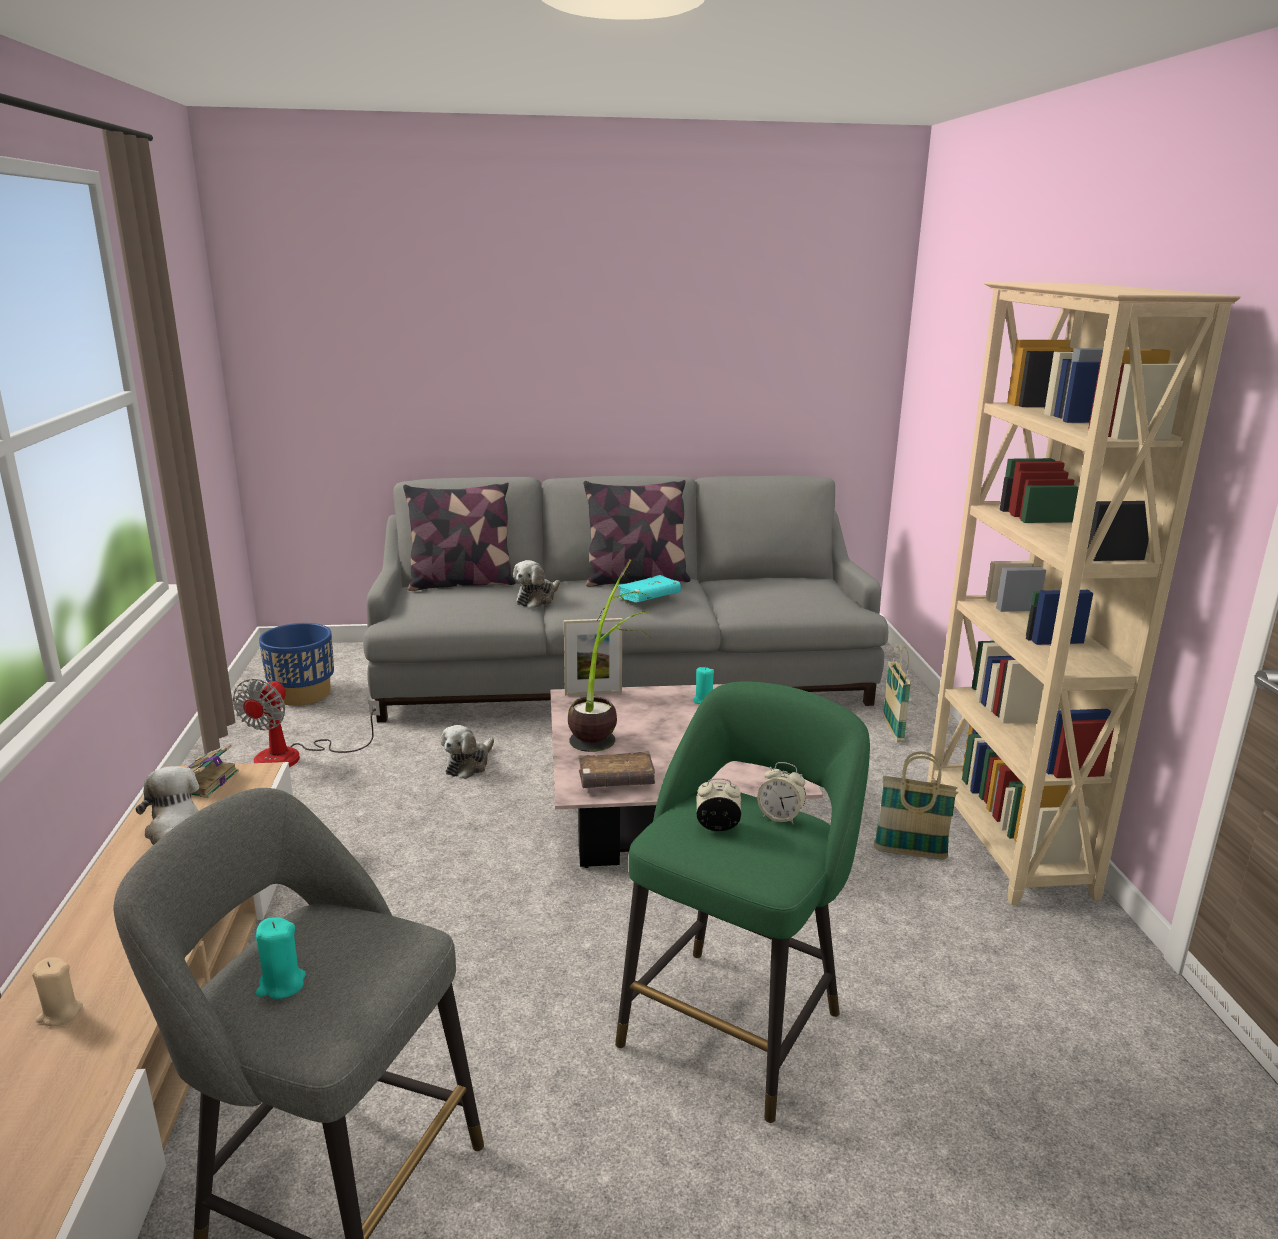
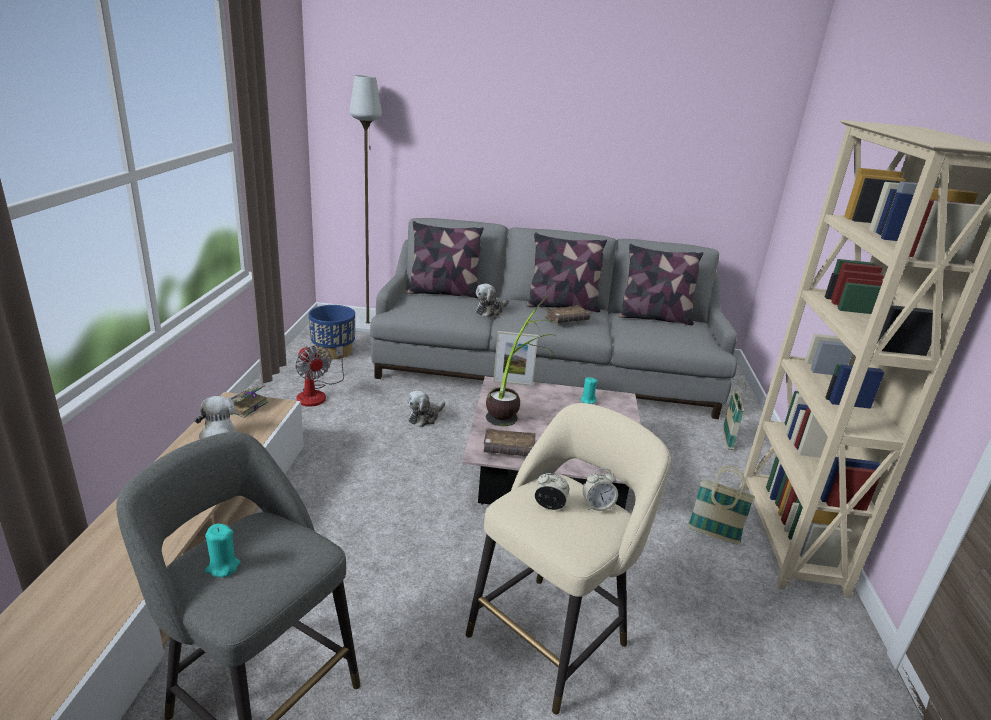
camera: 10 degrees right, 5 degrees up
(60, 1013) = (114, 548): beige candle -> none
(295, 756) = (317, 394): fan -> fan turned 60 degrees counterclockwise
(346, 651) = (368, 326): none -> grey floor lamp
(649, 597) = (566, 320): turquoise book -> brown book
(736, 1021) = (552, 635): green stool -> beige stool
(765, 580) = (654, 318): none -> pillow
(780, 817) = (597, 506): alarm clock -> alarm clock turned 45 degrees counterclockwise

